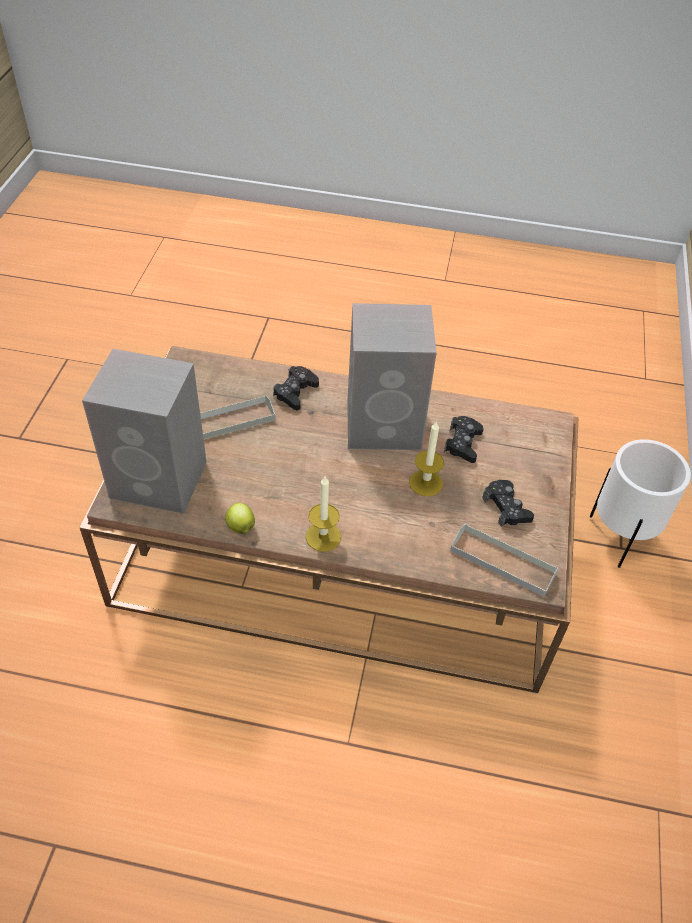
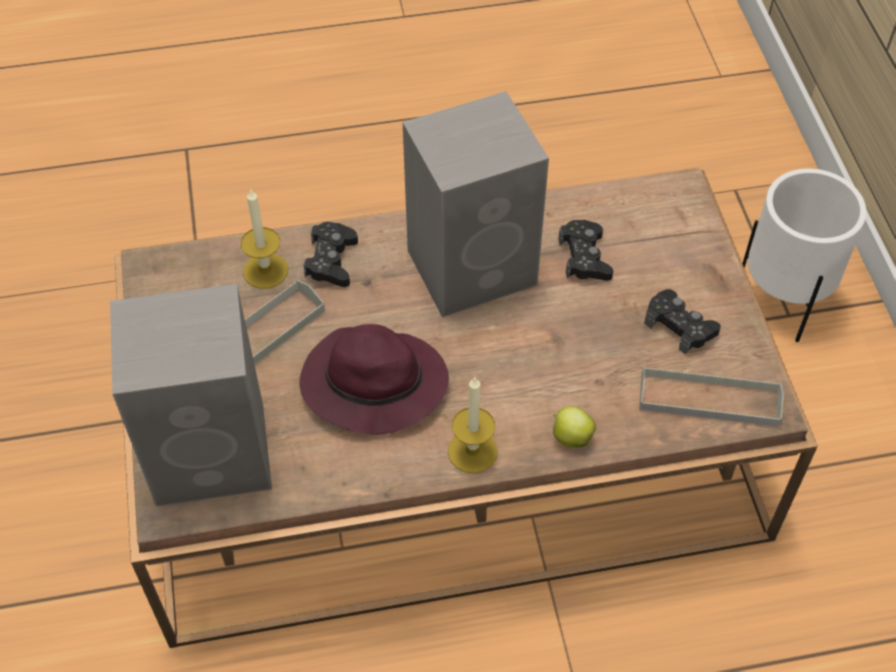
camera: 20 degrees left, 5 degrees up
(240, 526) = (357, 478): apple -> apple (570, 437)
(280, 473) = (371, 384): none -> purple hat
(426, 483) = (565, 329): candle -> candle (265, 270)

